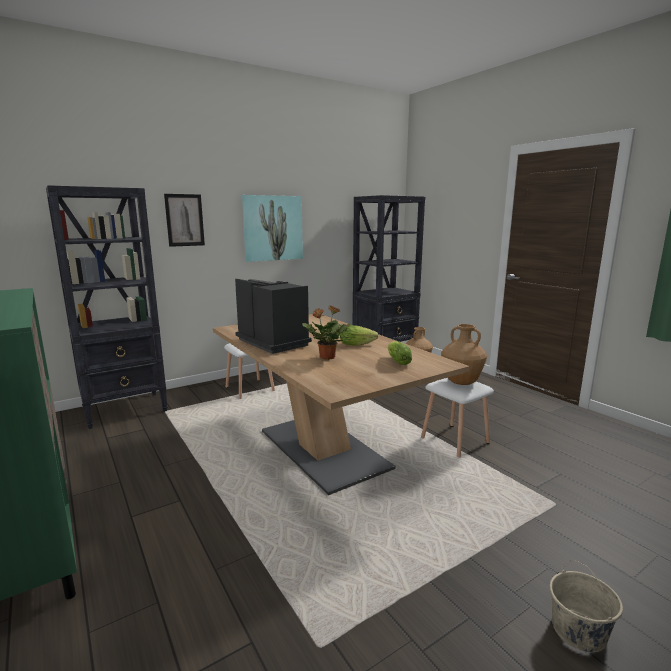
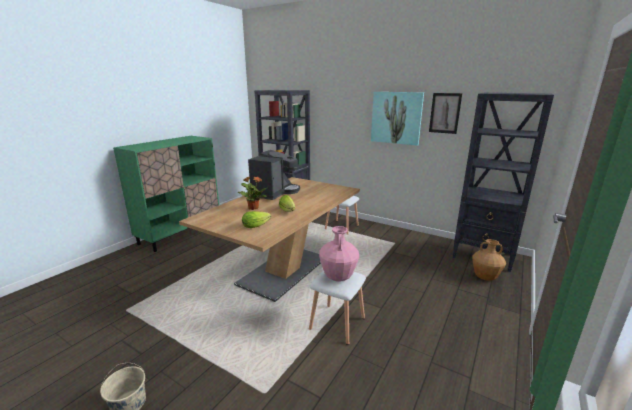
camera: 65 degrees right, 5 degrees up
(184, 220) = (336, 108): picture -> picture (445, 113)
(461, 382) = (338, 277): brown vase -> pink vase

